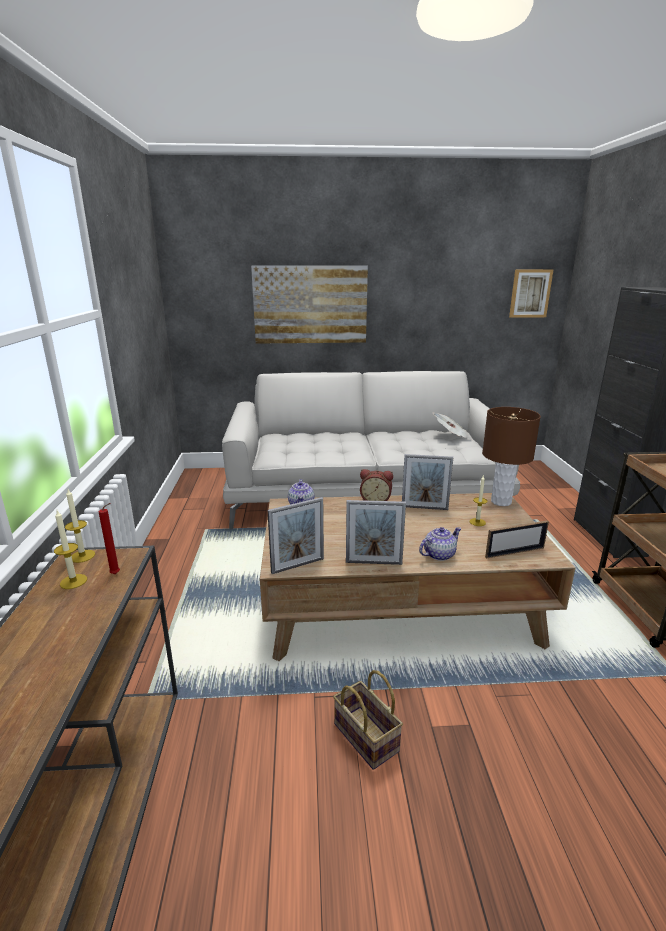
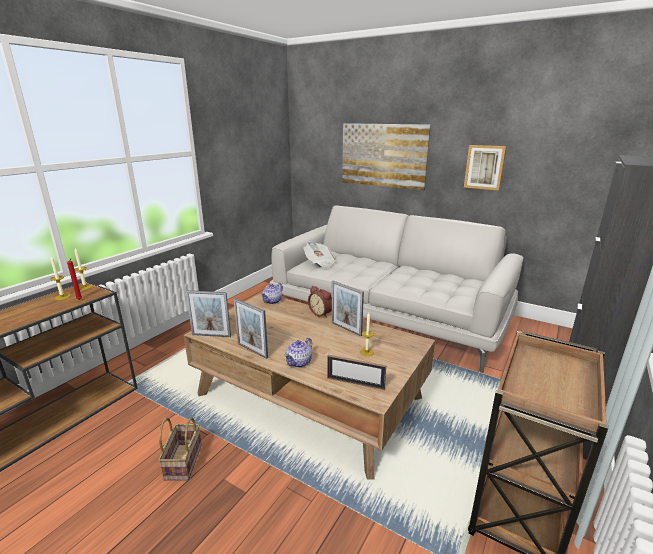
camera: 35 degrees right, 0 degrees up
(438, 555) = (299, 362): teapot -> teapot turned 120 degrees clockwise
(452, 436) = (460, 283): newspaper -> newspaper (320, 263)
(501, 502) = (414, 345): brown table lamp -> none
(530, 293) = (598, 156): picture -> picture (484, 167)

